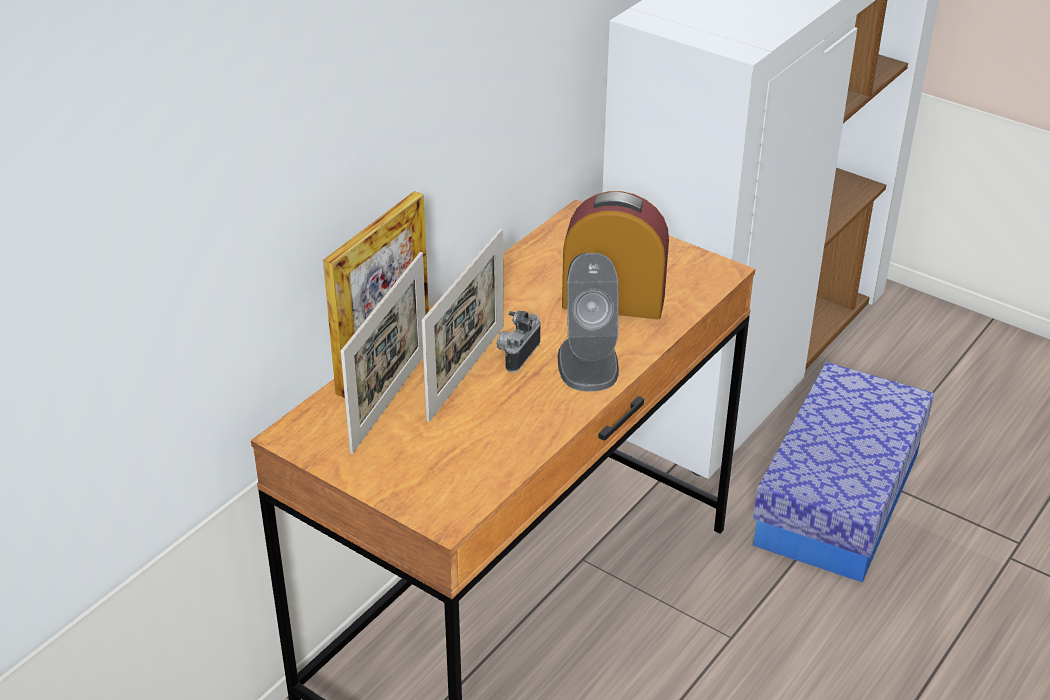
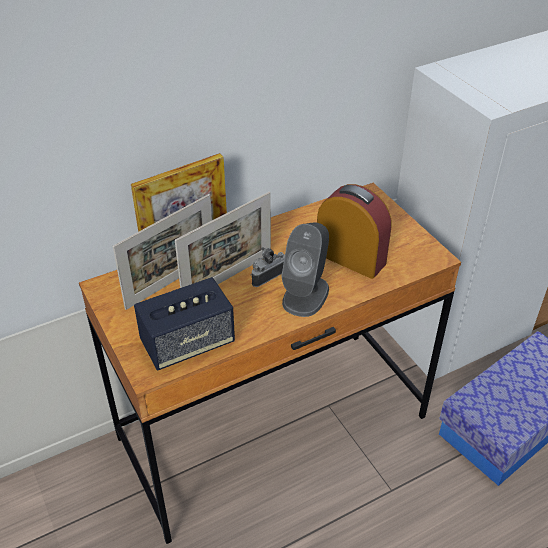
camera: 25 degrees right, 5 degrees up
(473, 468) = (187, 343): none -> speaker

